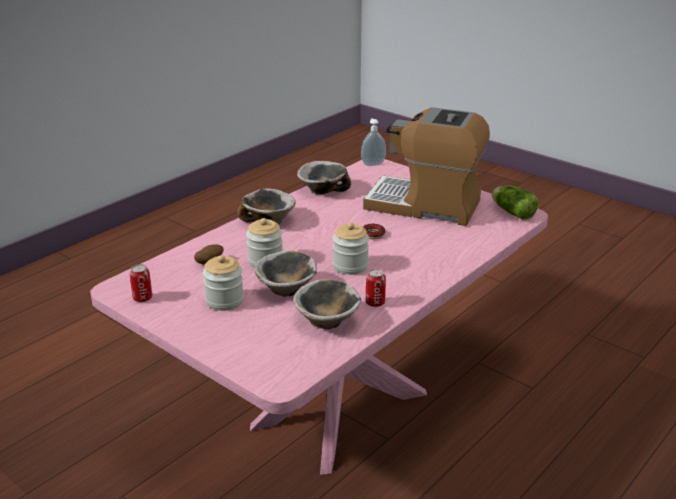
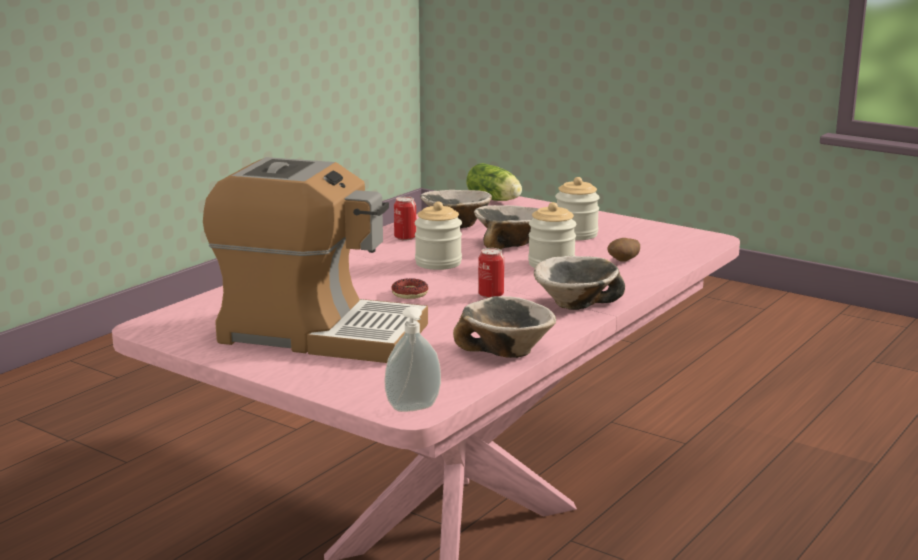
camera: 175 degrees right, 10 degrees down
(142, 298) = (670, 234): can -> can (491, 295)
(511, 212) = (172, 328): lettuce -> lettuce (495, 200)

